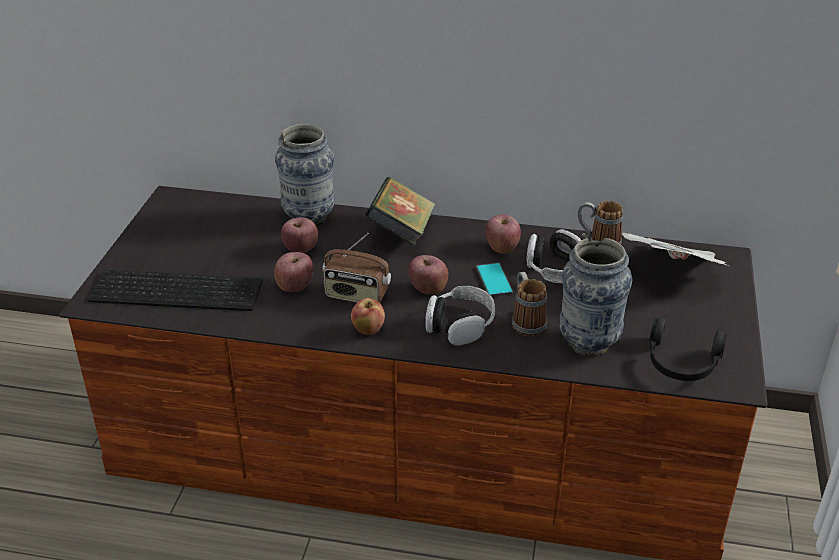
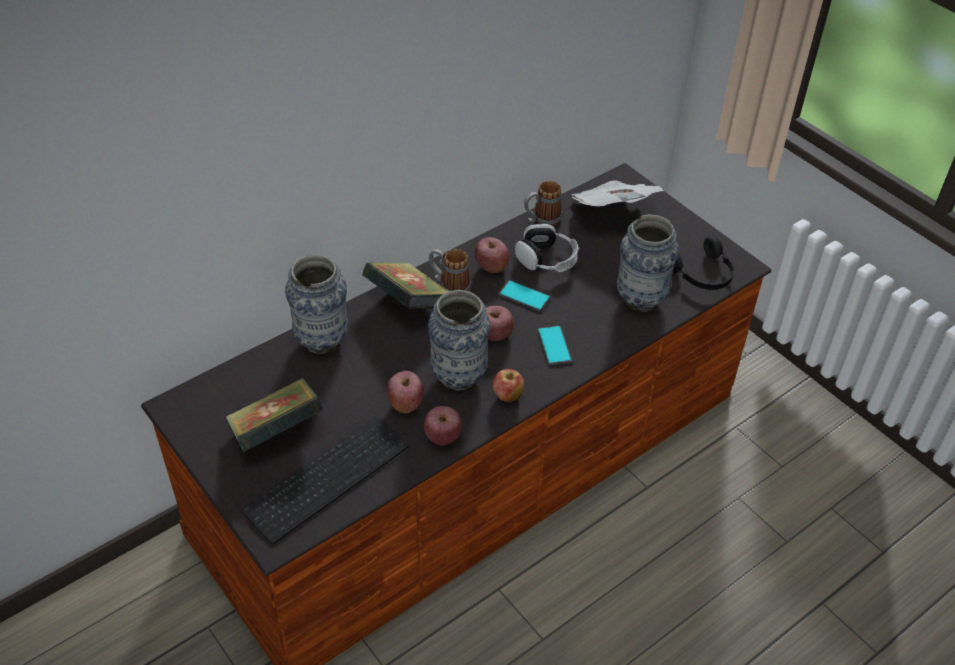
camera: 50 degrees left, 10 degrees up
(195, 248) = (277, 432): none -> book
(301, 249) = (359, 371): apple -> apple (443, 437)
(356, 295) = (458, 377): radio -> vase
(460, 325) = (554, 346): headphones -> phone
(526, 321) = (586, 312): mug -> mug (449, 285)

